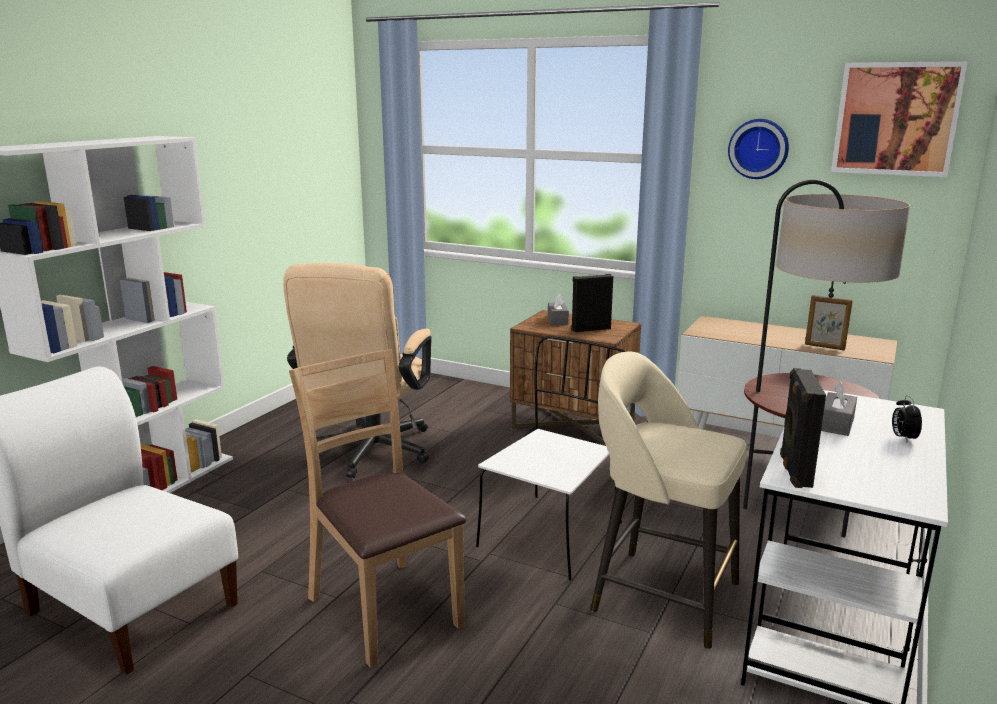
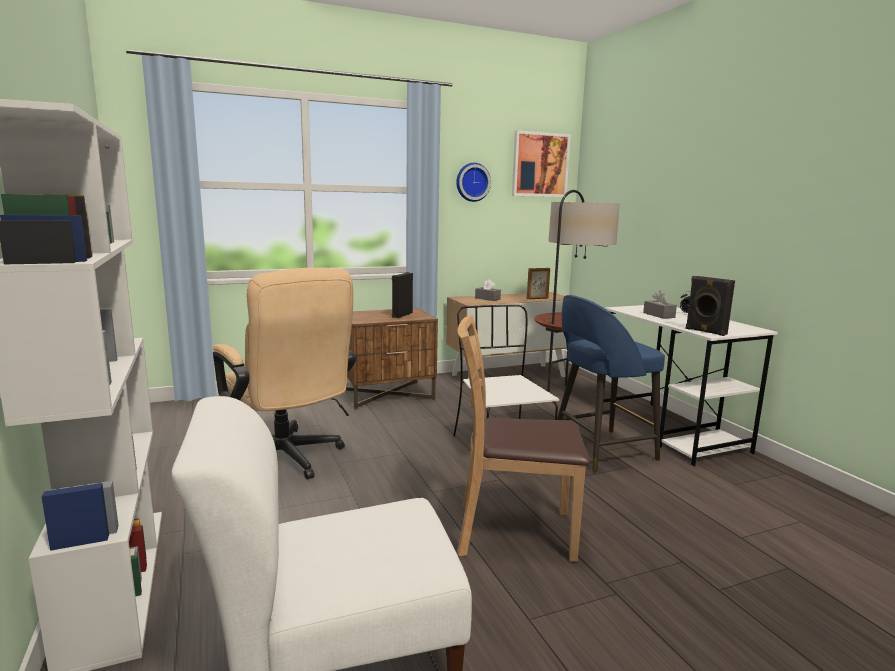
camera: 50 degrees left, 5 degrees down
(557, 320) = (367, 315): grey tissue box -> grey tissue box (487, 298)
(661, 595) = (600, 450): beige stool -> blue stool

